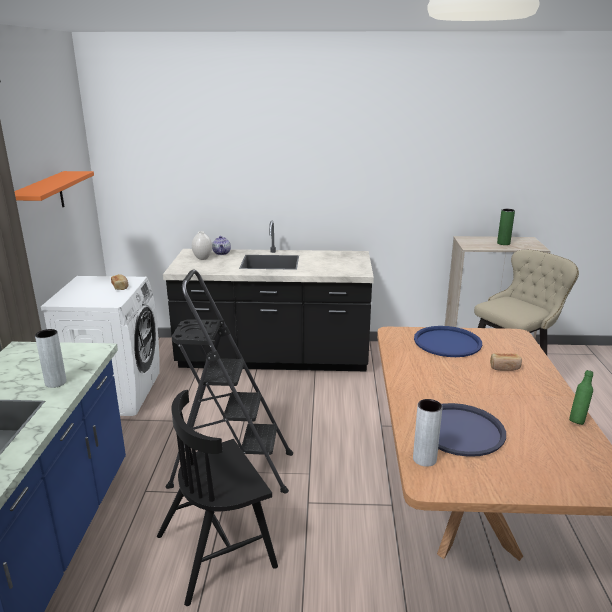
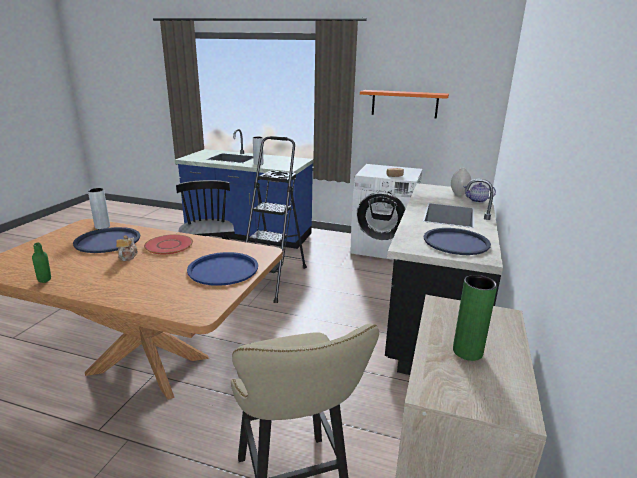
camera: 105 degrees right, 0 degrees up
(336, 260) = (456, 242): none -> blue tray
(429, 384) = (169, 245): none -> red plate
(478, 398) = (127, 256): none -> teapot
(505, 367) = (150, 281): bread -> none

